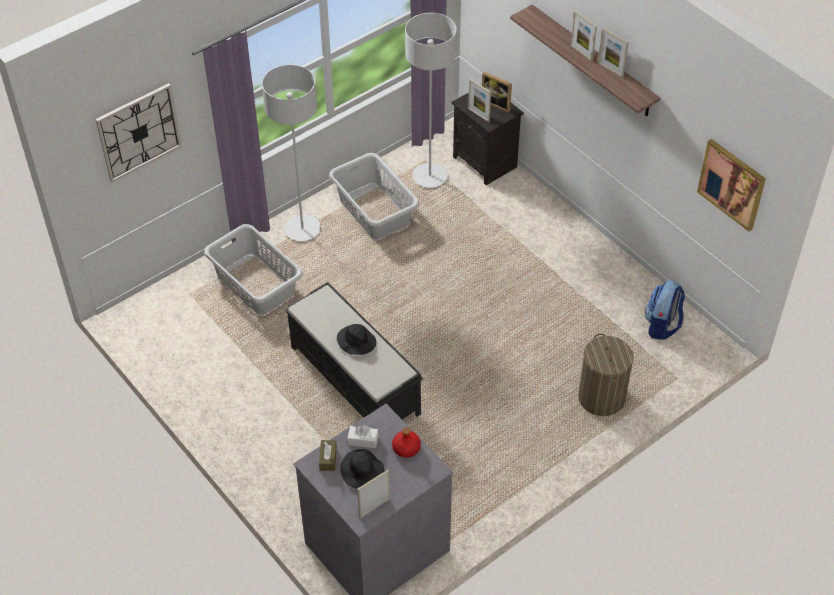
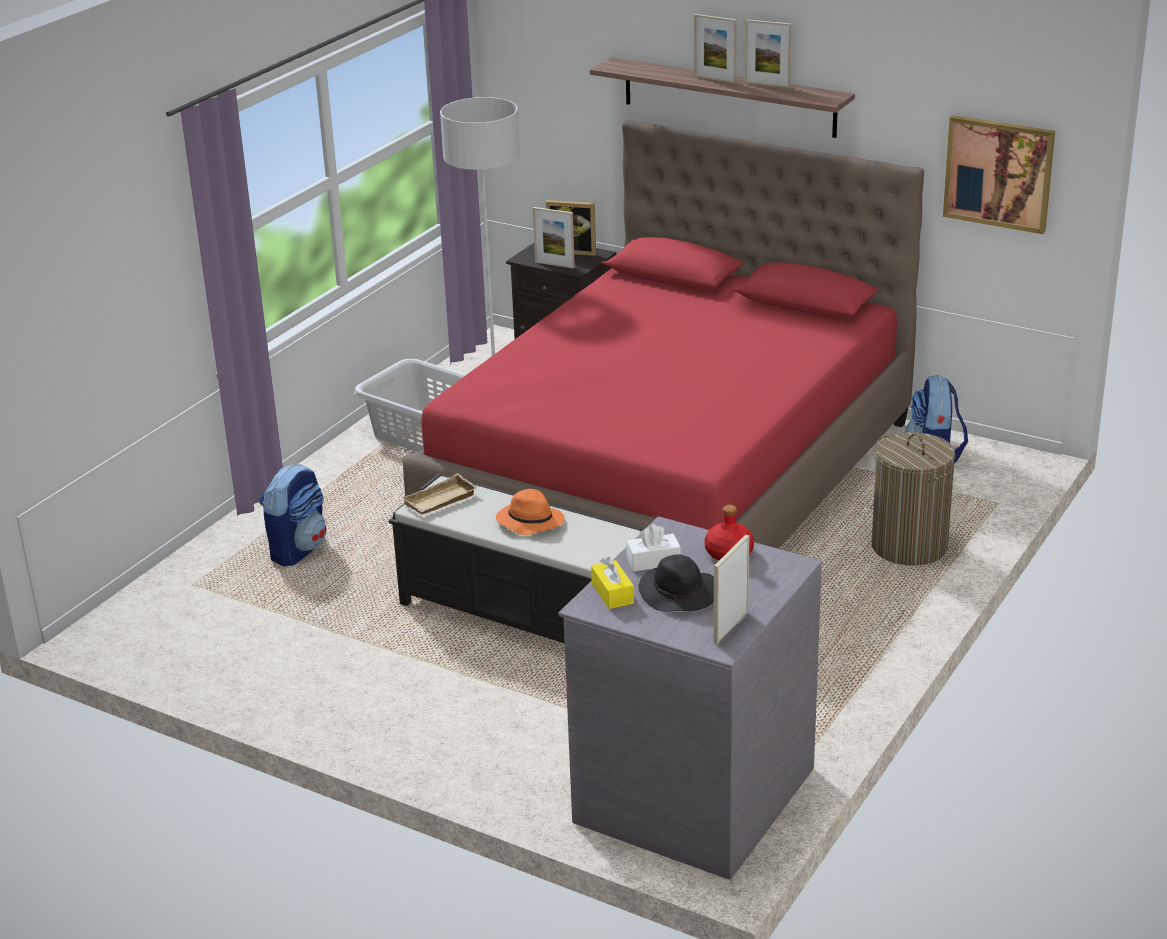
camera: 20 degrees left, 20 degrees down
(139, 132) = (93, 266): wall clock -> none
(256, 283) = (298, 549): grey laundry basket -> backpack
(302, 229) = (336, 478): grey floor lamp -> none
(316, 307) = (440, 501): none -> beige tray
(328, 458) = (612, 593): brown tissue box -> yellow tissue box
(356, 341) = (529, 522): black hat -> orange hat
(493, 293) = (672, 479): none -> red bed

